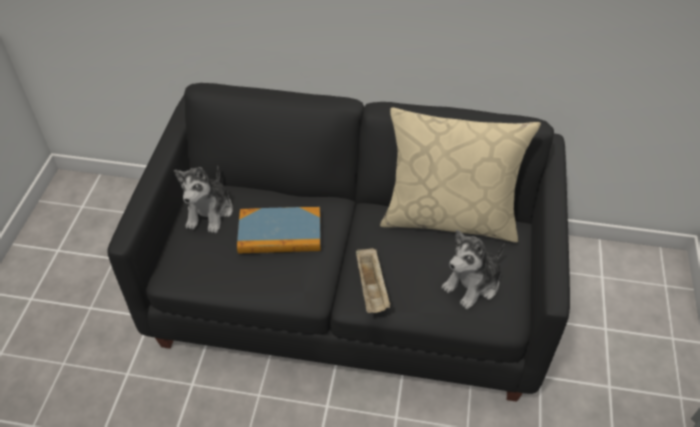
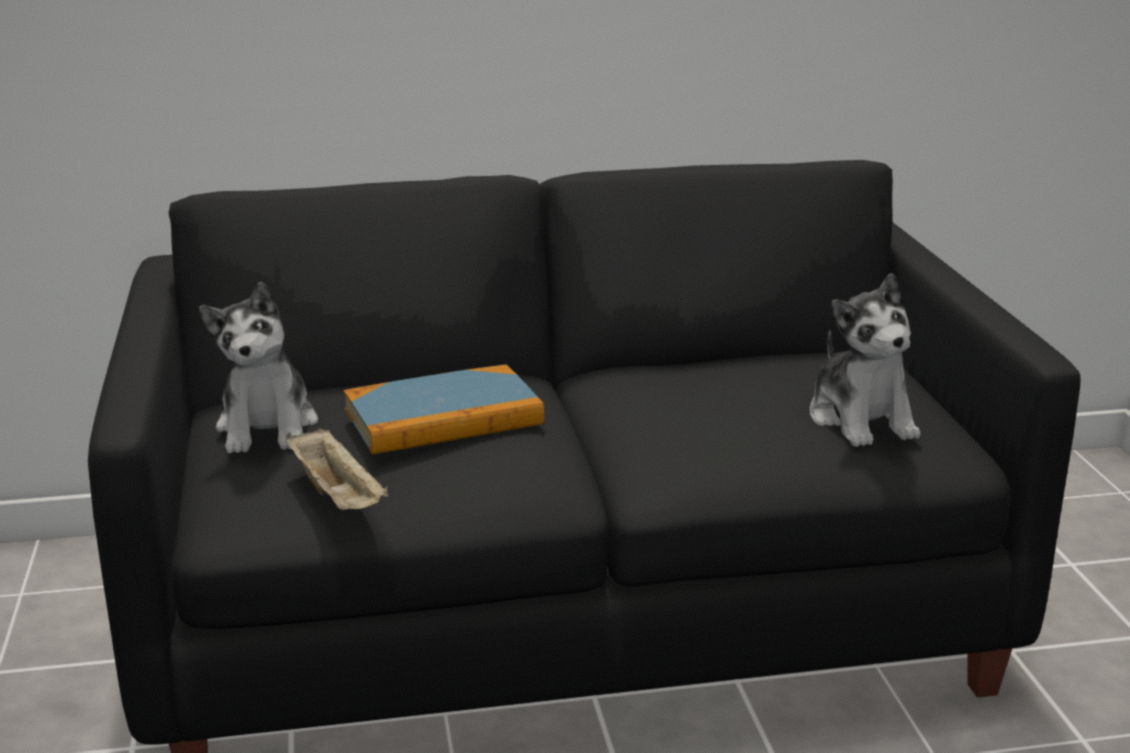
camera: 20 degrees left, 25 degrees down
(372, 288) = (680, 453): beige tray -> beige tray (338, 496)
(449, 217) = (752, 358): beige pillow -> none
(473, 284) = (861, 419): plush toy -> plush toy turned 45 degrees counterclockwise

